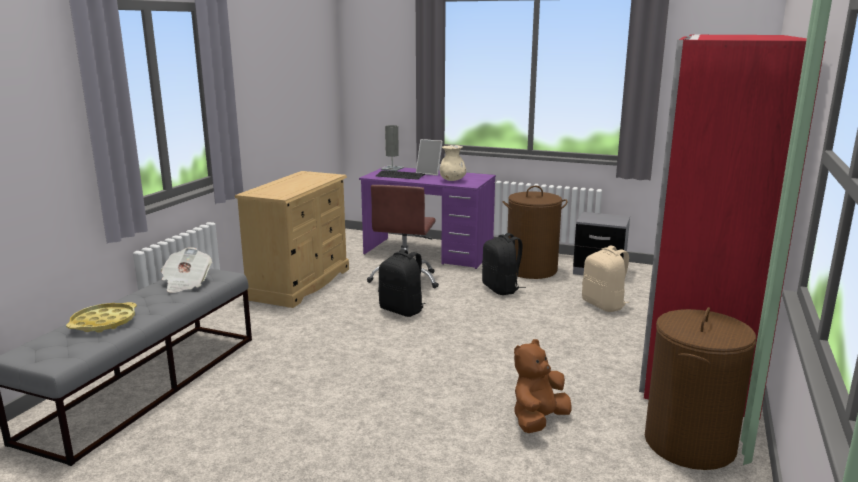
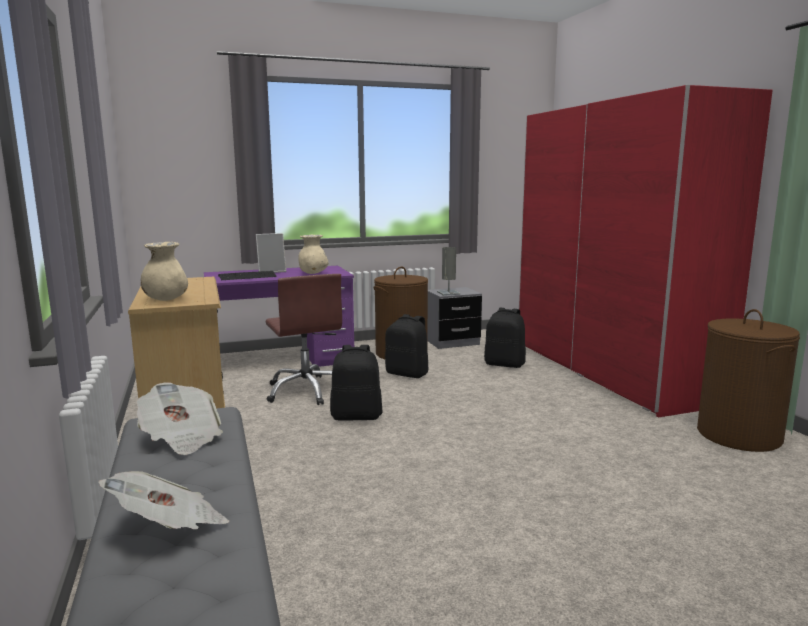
camera: 40 degrees left, 5 degrees down
(104, 322) = (170, 527): yellow tray -> newspaper
(269, 191) = (166, 299): none -> beige vase
(392, 168) = (220, 273): grey table lamp -> grey table lamp (448, 293)
(538, 420) = (639, 461): brown plush toy -> none
(604, 305) = (505, 364): beige backpack -> black backpack

